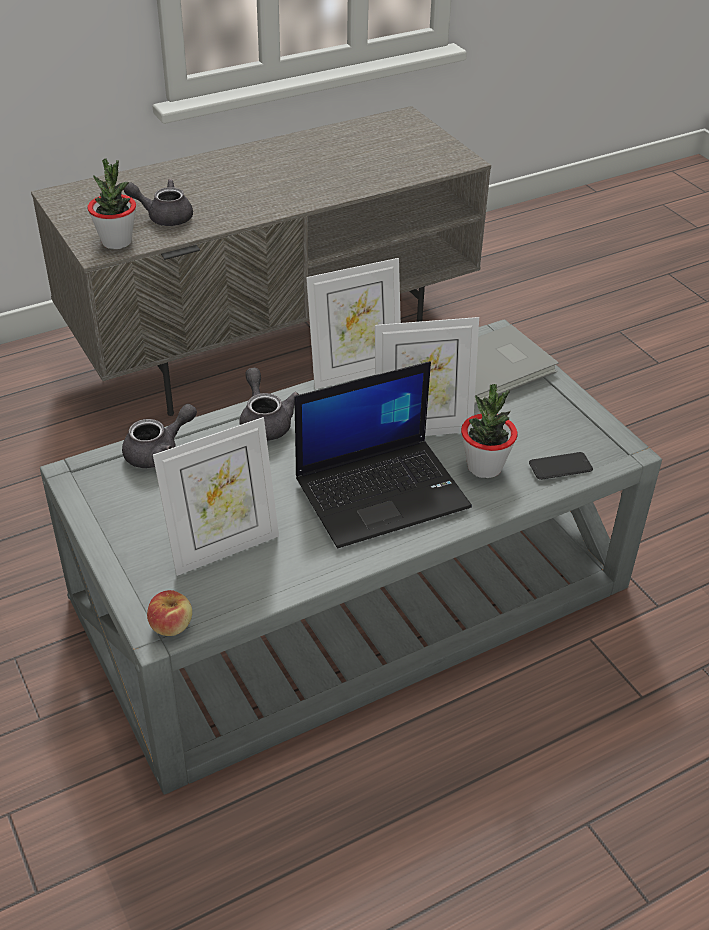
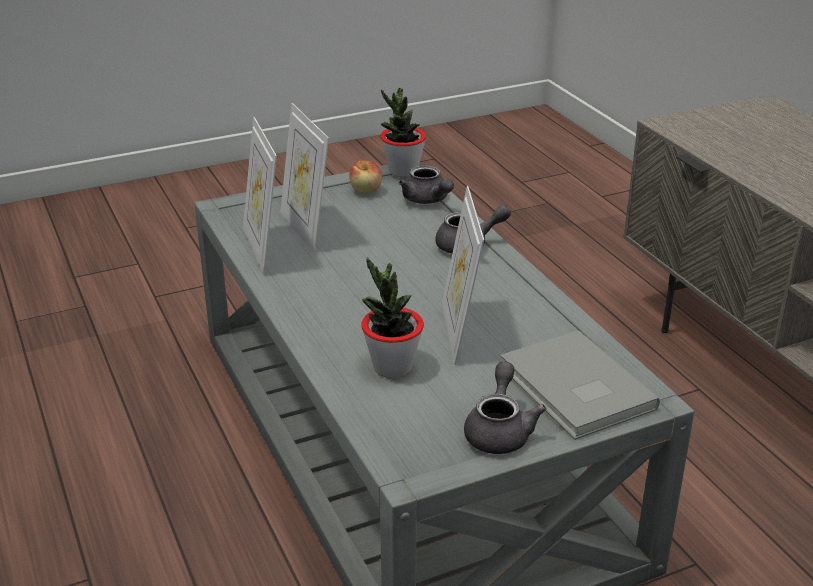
camera: 95 degrees right, 10 degrees down
(117, 242) = (689, 130): potted plant -> potted plant (403, 171)
(164, 216) = (750, 148): grey teapot -> grey teapot (499, 430)
(171, 625) = (227, 209): apple -> apple (366, 190)
(355, 372) = (554, 295): picture frame -> picture frame (263, 248)
(383, 491) = (360, 302): laptop -> none
(560, 467) = (384, 417): phone -> none

